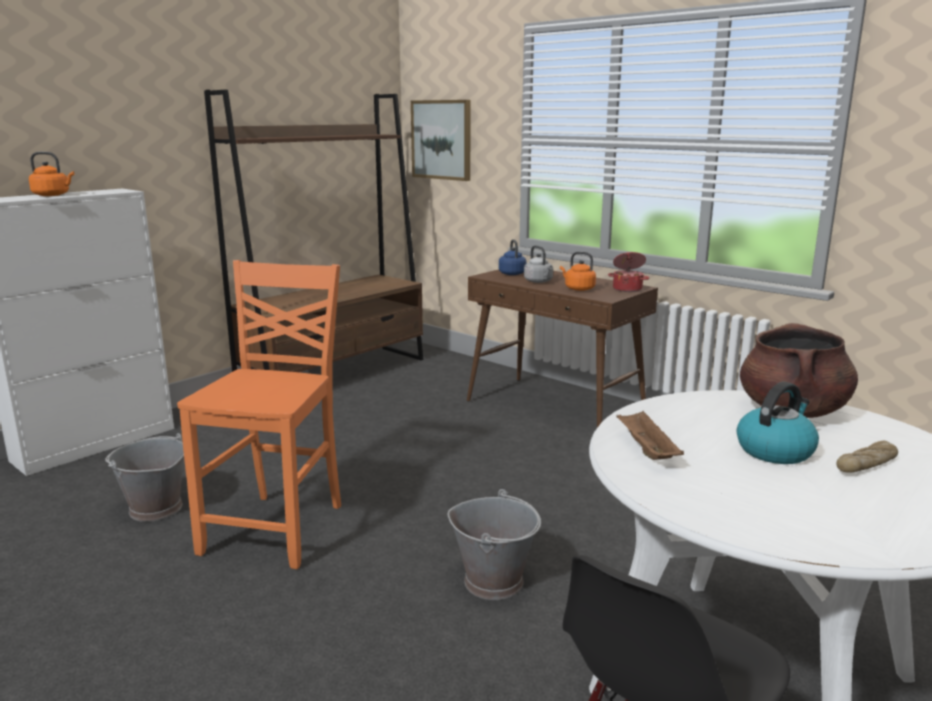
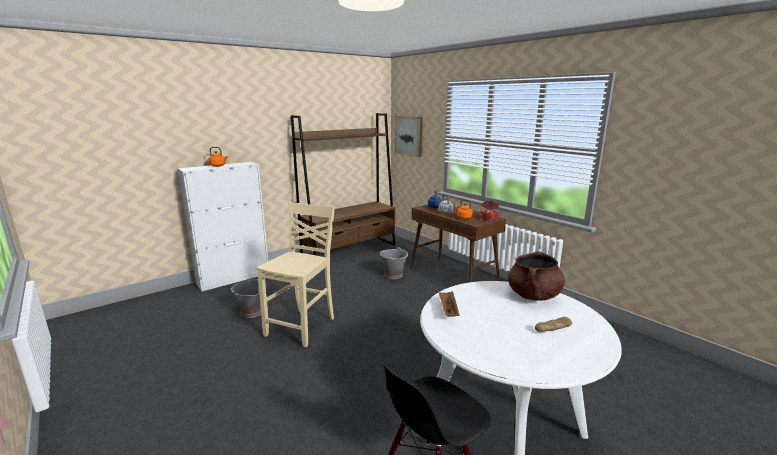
camera: 10 degrees right, 0 degrees up
(278, 528) = (302, 326): orange chair -> beige chair
(494, 581) = (394, 363): grey bucket -> grey bucket (393, 275)
(775, 450) = (511, 316): kettle -> none

